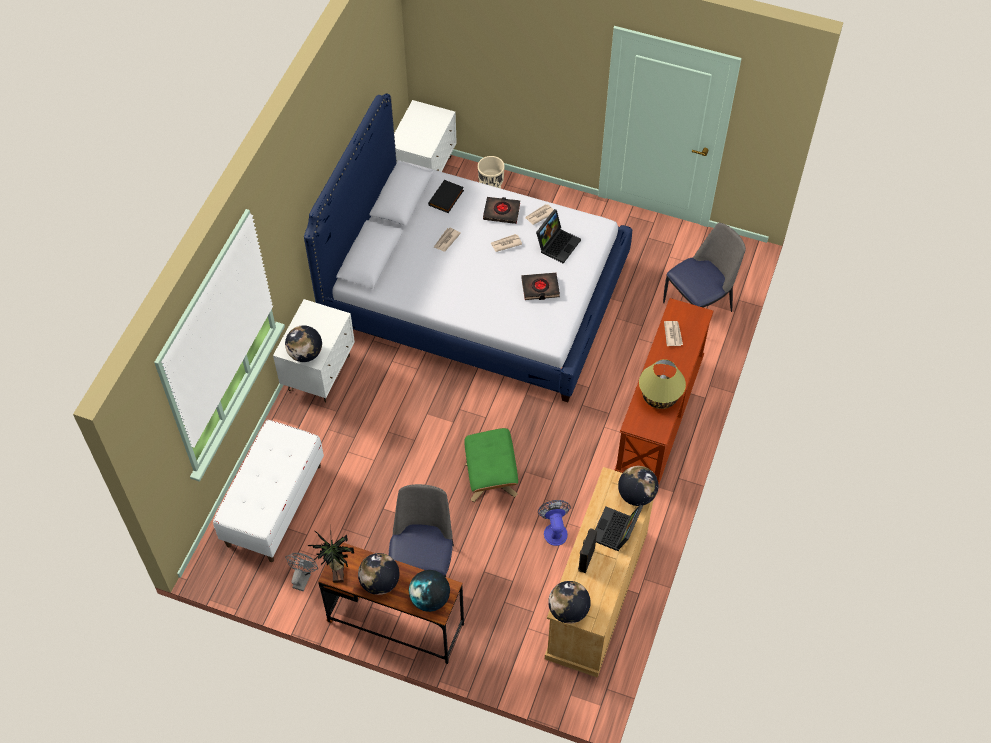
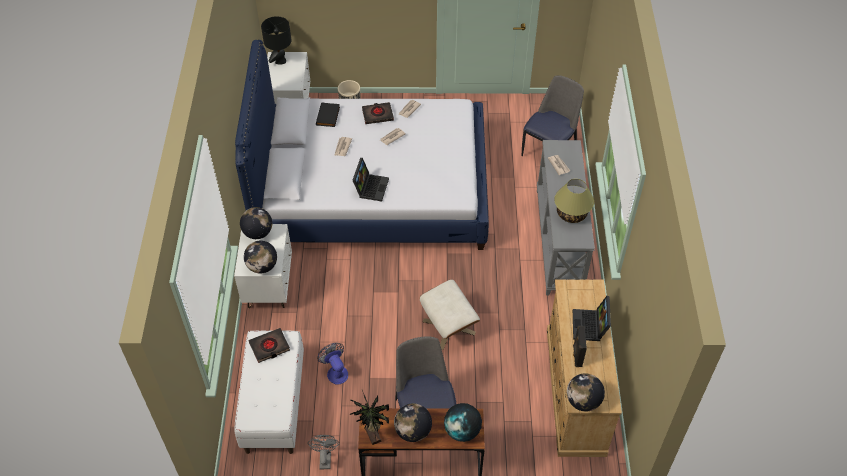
camera: 20 degrees left, 5 degrees down
(421, 115) = (280, 61): none -> black table lamp
(491, 479) = (449, 327): green ottoman -> beige ottoman
(540, 288) = (435, 162): black book -> black book (269, 347)
(554, 530) = (518, 351): fan -> fan (335, 371)
(557, 244) = (433, 126): laptop -> laptop (370, 187)
(636, 495) = (592, 293): globe -> globe (258, 233)
(660, 418) = (560, 241): brown console table -> grey console table

